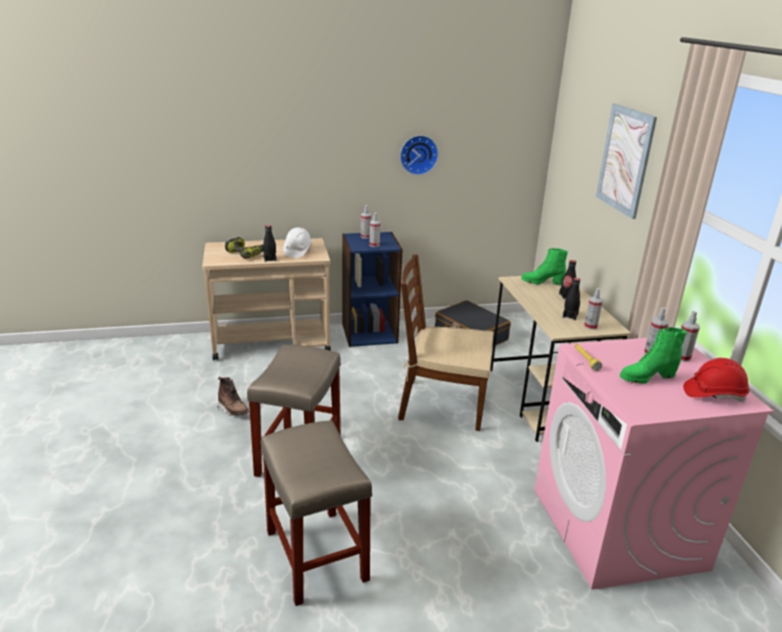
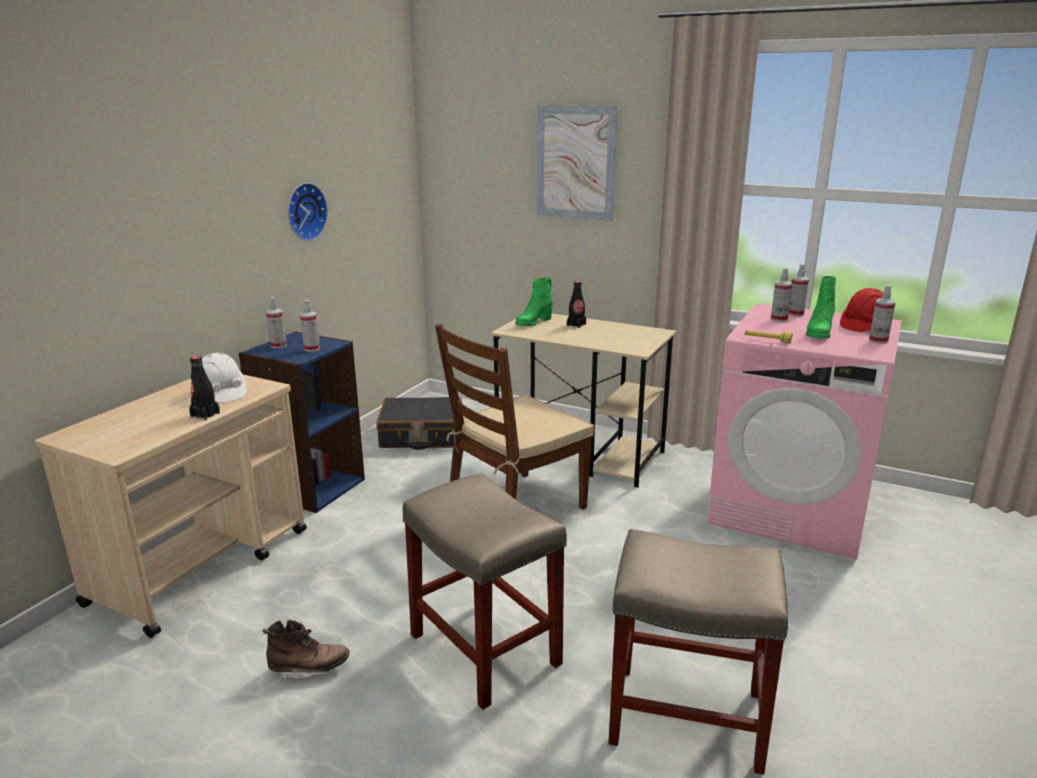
camera: 50 degrees left, 5 degrees down
(247, 253) = (149, 423): power drill -> none
(570, 316) = (615, 337): black bottle -> none
(590, 326) = (646, 337): spray bottle -> spray bottle (878, 341)

